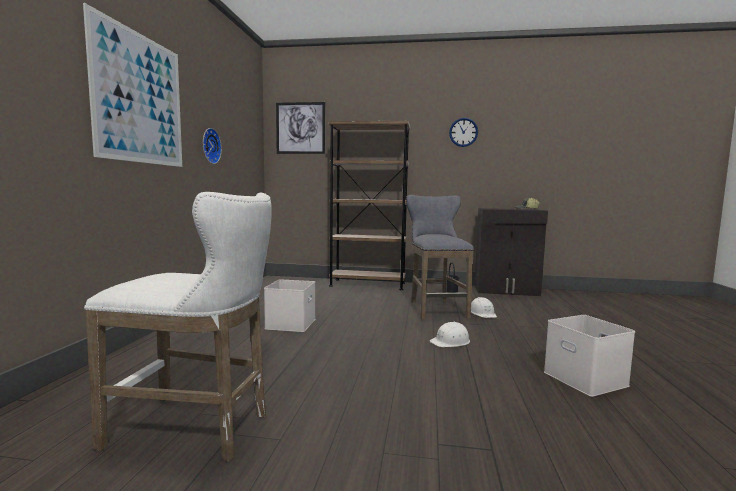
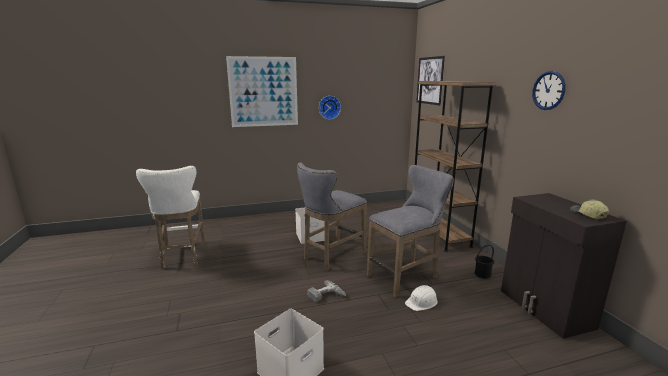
camera: 65 degrees right, 10 degrees up
(361, 324) = (331, 256): none -> grey stool
(451, 341) = (326, 296): white hard hat -> power drill

